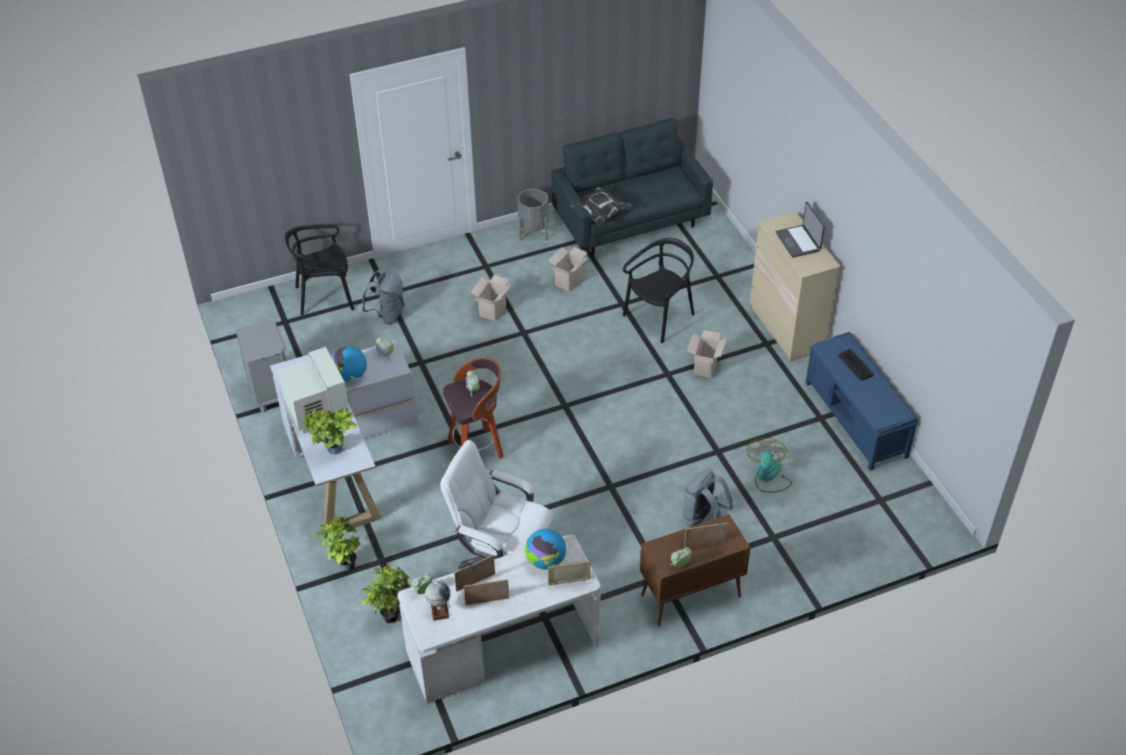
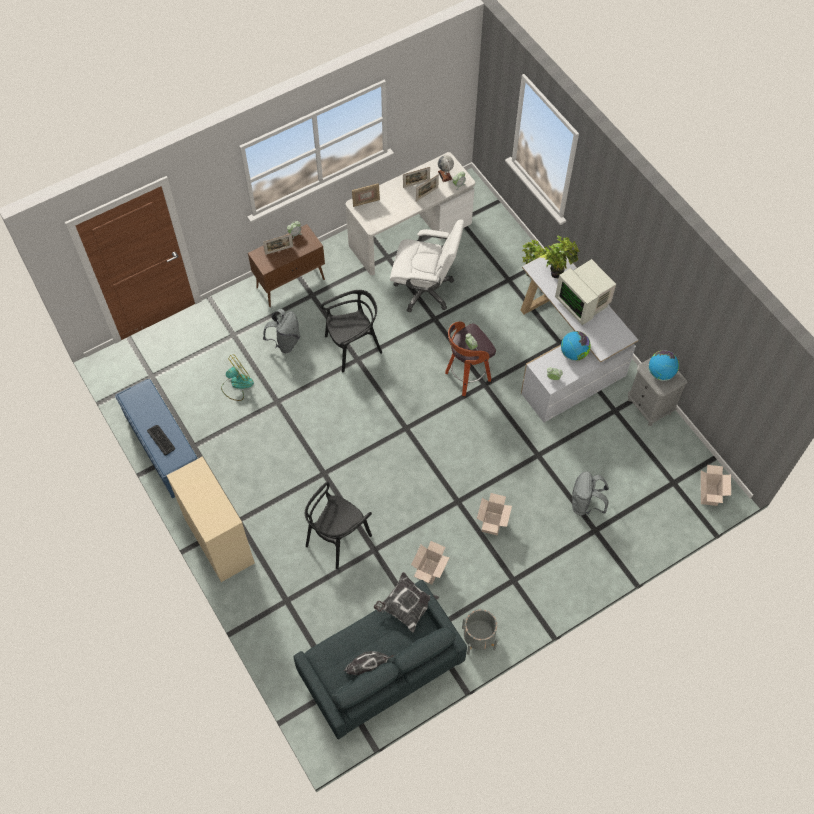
camera: 170 degrees right, 15 degrees up
(325, 296) = (650, 518): black chair -> black chair (353, 347)
(390, 614) = (490, 245): potted plant -> none
(545, 561) = (384, 214): globe -> globe (661, 373)
(643, 178) = (369, 669): none -> pillow
(704, 366) = (292, 486): cardboard box -> cardboard box (709, 495)
(768, 476) = (237, 384): fan -> fan turned 120 degrees counterclockwise
(798, 242) = (204, 500): laptop -> none

